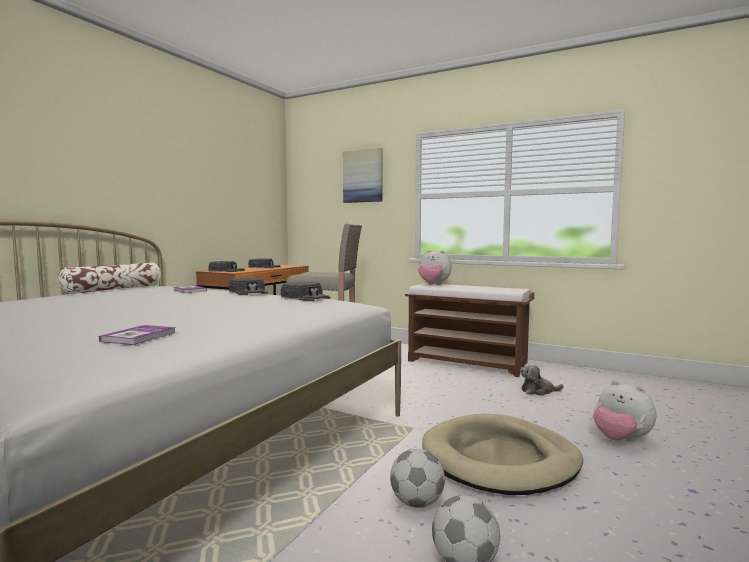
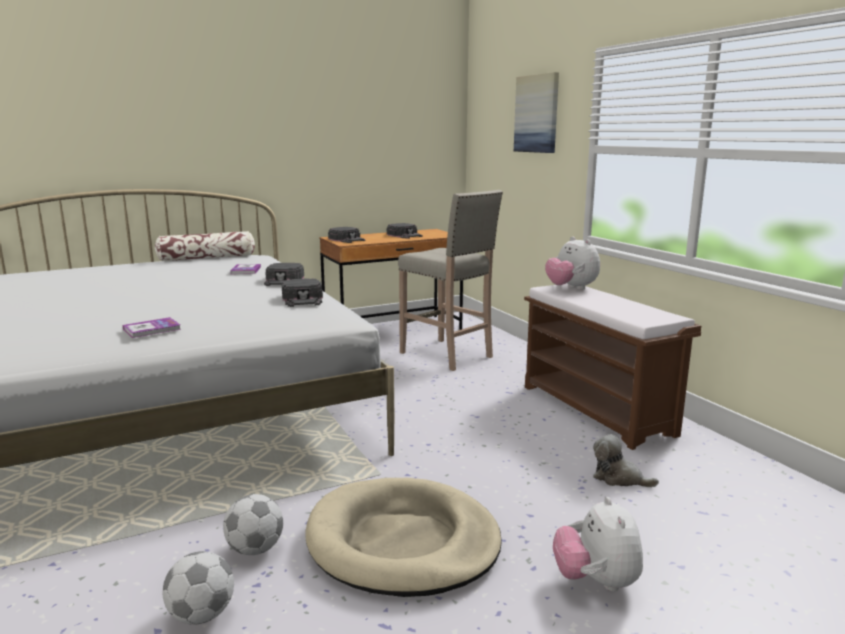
camera: 35 degrees right, 10 degrees up
(139, 337) = (54, 333): book -> book (152, 329)

